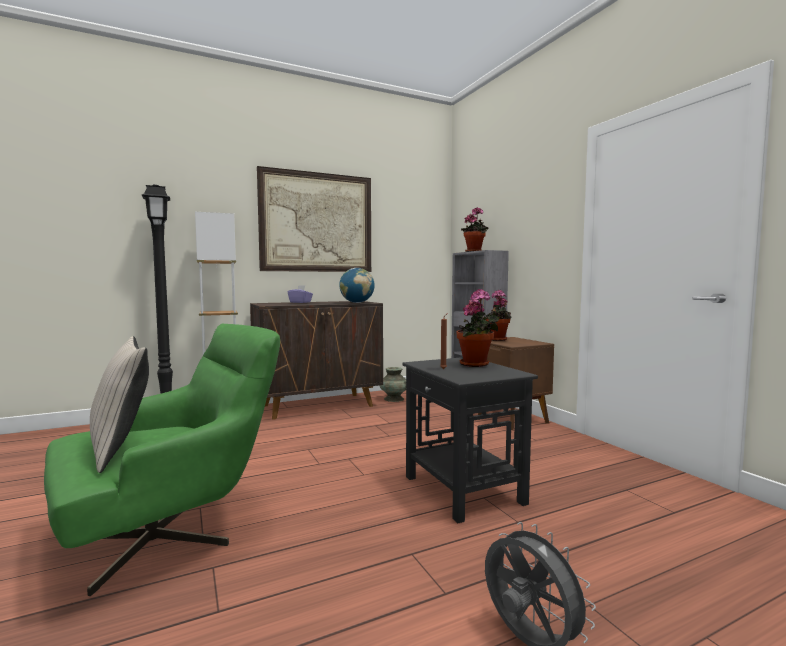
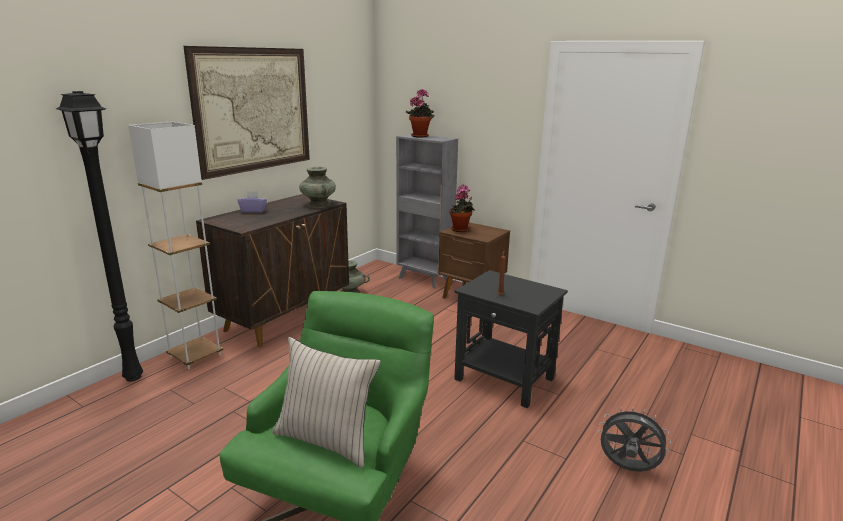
camera: 30 degrees left, 15 degrees up
(357, 302) = (319, 205): globe -> turquoise vase
(476, 365) = (513, 283): potted plant -> none

